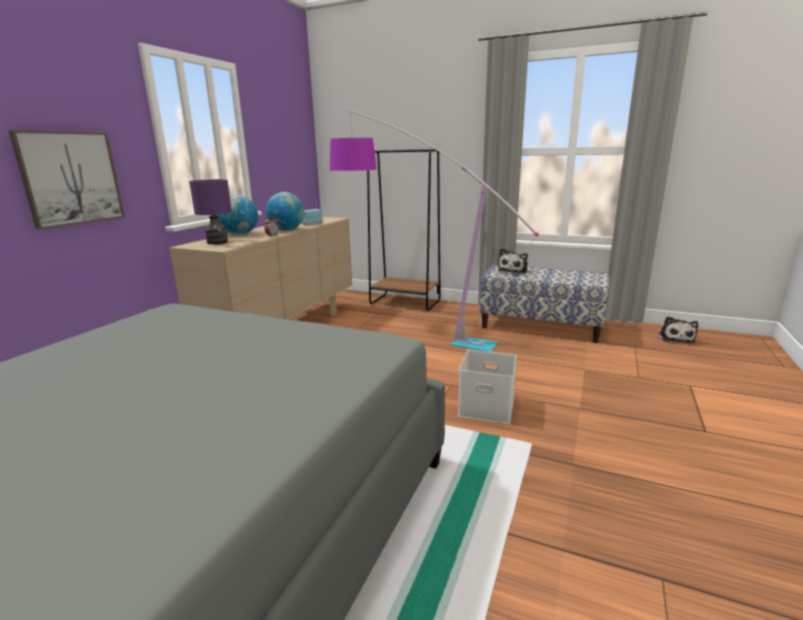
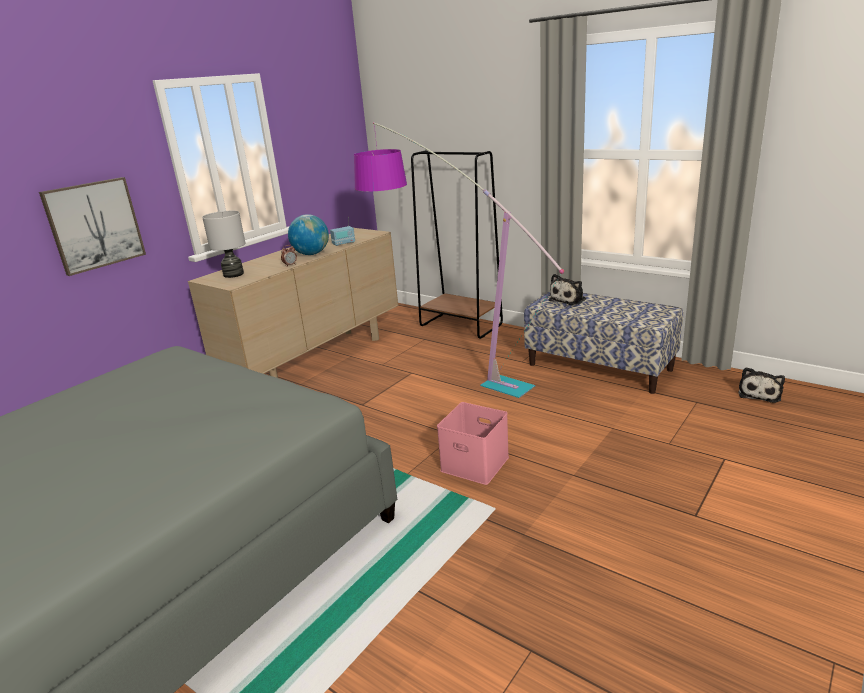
camera: 15 degrees right, 5 degrees up
(217, 242) = (233, 274): purple table lamp -> grey table lamp
(240, 234) = (262, 260): globe -> none
(487, 406) = (476, 463): white storage box -> pink storage box

